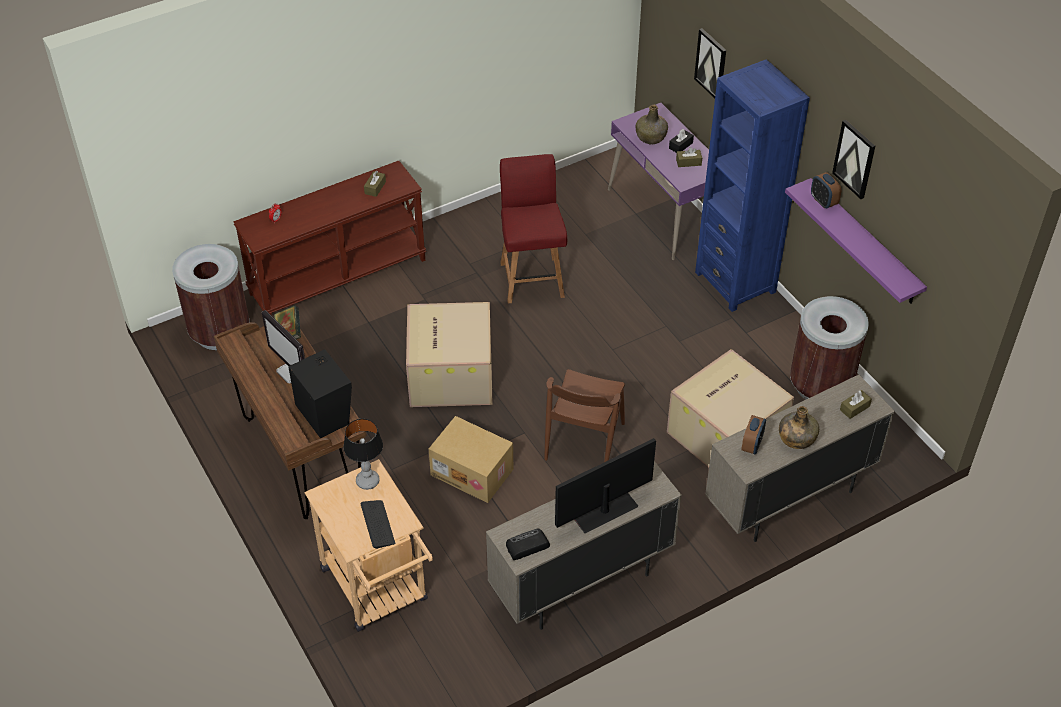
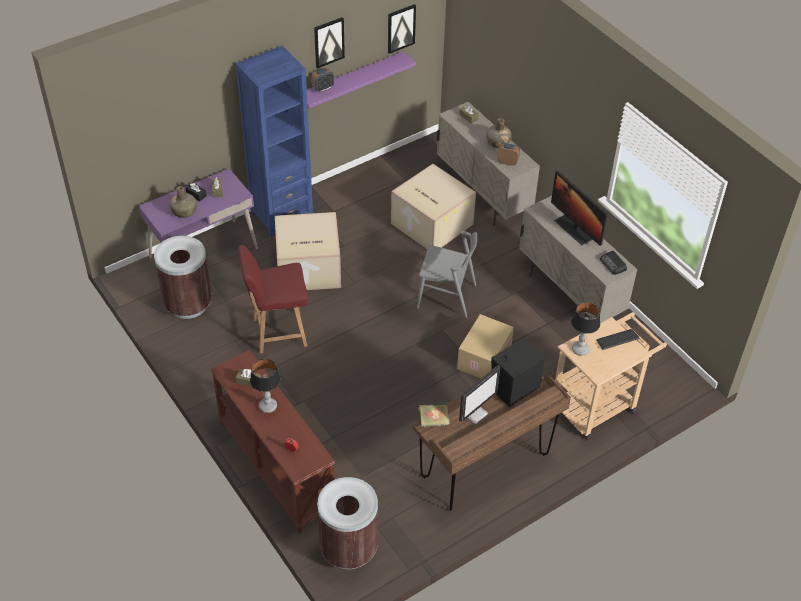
camera: 95 degrees left, 0 degrees up
(337, 202) = (268, 406): none -> table lamp
(449, 373) = (387, 378): cardboard box -> cardboard box (307, 268)
(584, 441) = (447, 296): brown chair -> grey chair
(711, 64) = (179, 125): picture -> picture (400, 28)
(820, 385) = (382, 177): brown trash can -> brown trash can (188, 304)

